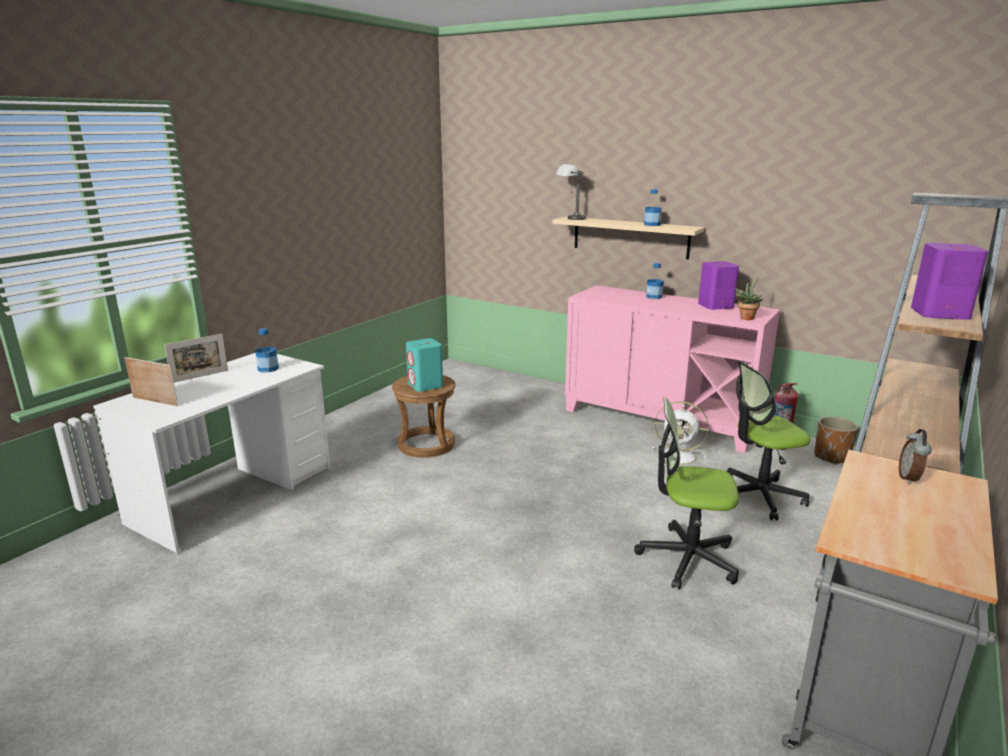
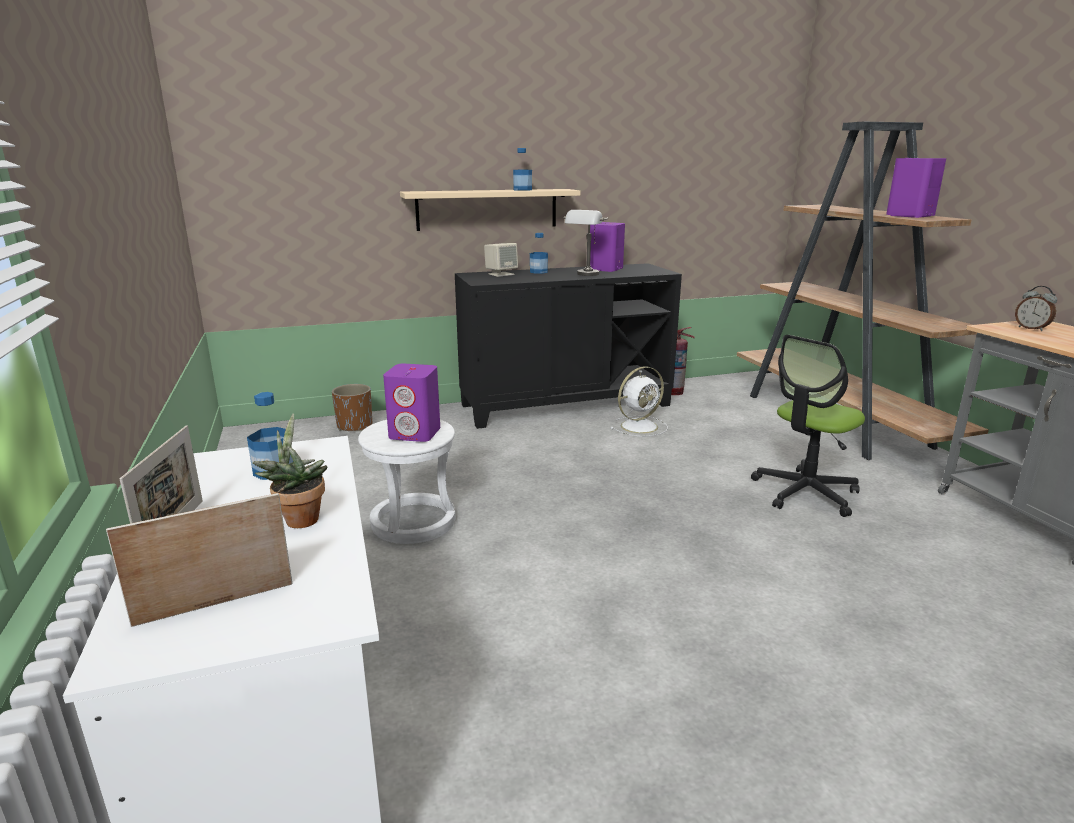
camera: 50 degrees left, 0 degrees up
(425, 385) = (415, 433): turquoise speaker -> purple speaker
(426, 445) = (414, 522): brown stool -> white stool
(570, 219) = (421, 192): grey table lamp -> grey table lamp (585, 275)
(620, 293) = (501, 274): none -> beige speaker
(660, 419) = (565, 405): pink cabinet -> black cabinet
(746, 318) = (653, 271): potted plant -> potted plant (299, 518)
(758, 496) = (739, 430): office chair -> none
(831, 457) = (714, 387): brown planter -> brown planter (355, 426)

